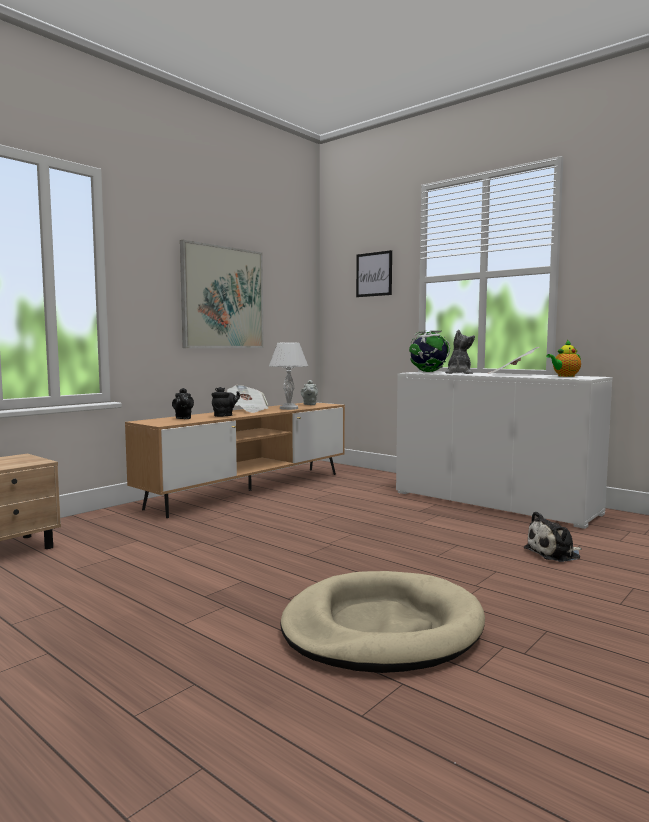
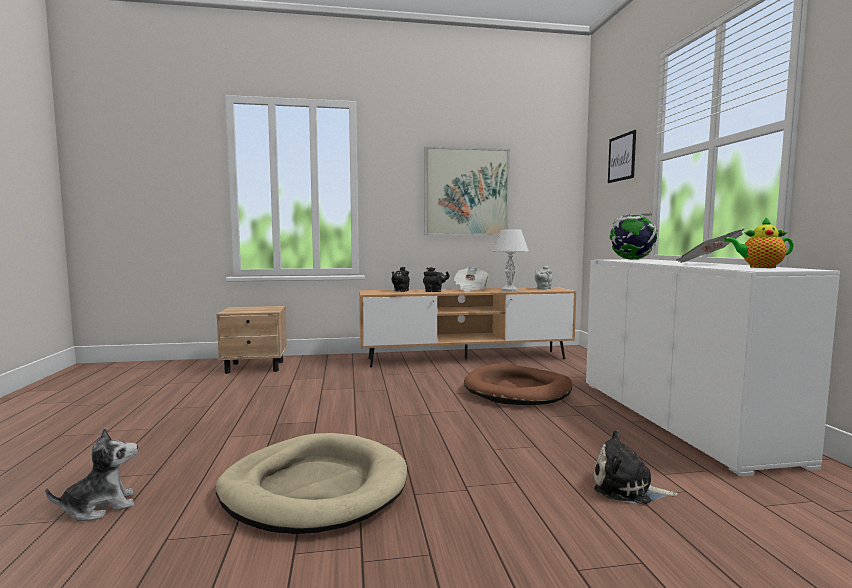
camera: 40 degrees right, 0 degrees up
(356, 508) = (518, 390): none -> brown dog bed
(459, 373) = (649, 261): plush toy -> plush toy (100, 507)

